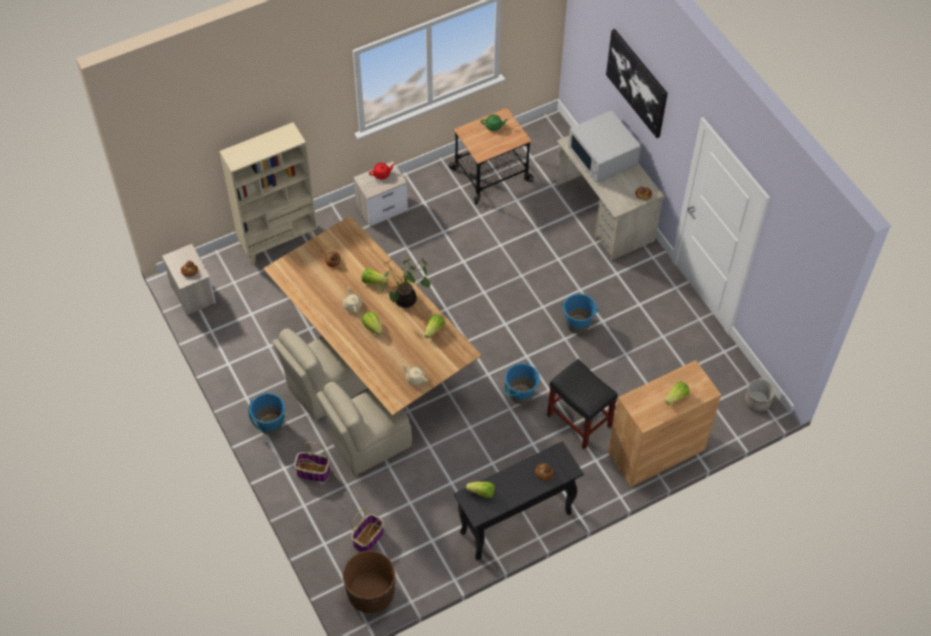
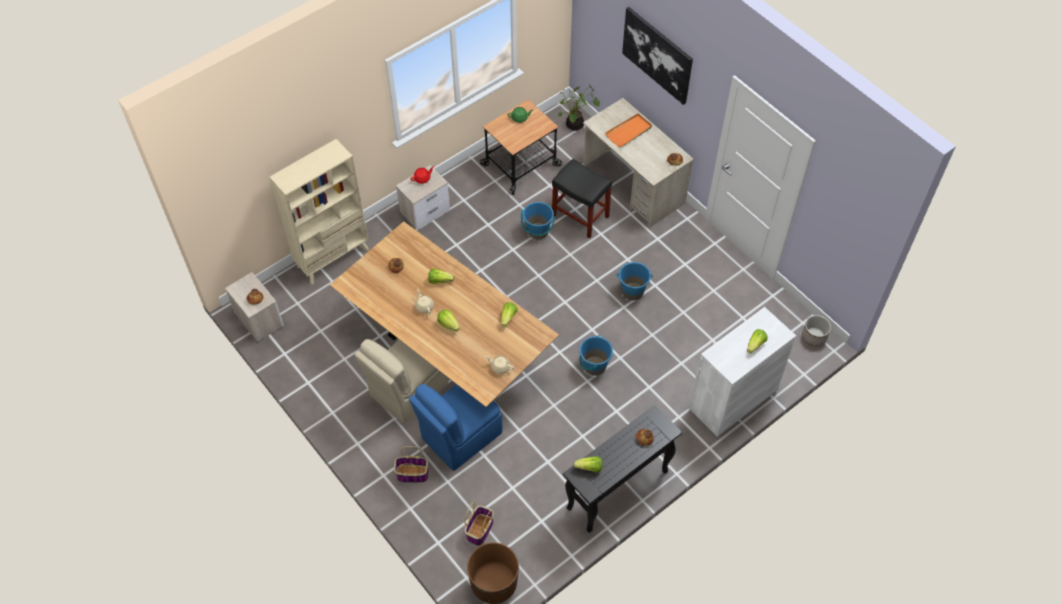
camera: 10 degrees left, 0 degrees up
(270, 424) = (361, 434): blue bucket -> blue bucket (538, 231)
(368, 443) = (460, 436): beige chair -> blue chair
(405, 301) = (474, 295): potted plant -> potted plant (575, 126)
(578, 420) = (654, 381): black stool -> black stool (579, 216)
(602, 157) = (629, 132): white microwave -> orange tray
(656, 451) = (733, 399): brown cabinet -> white cabinet

